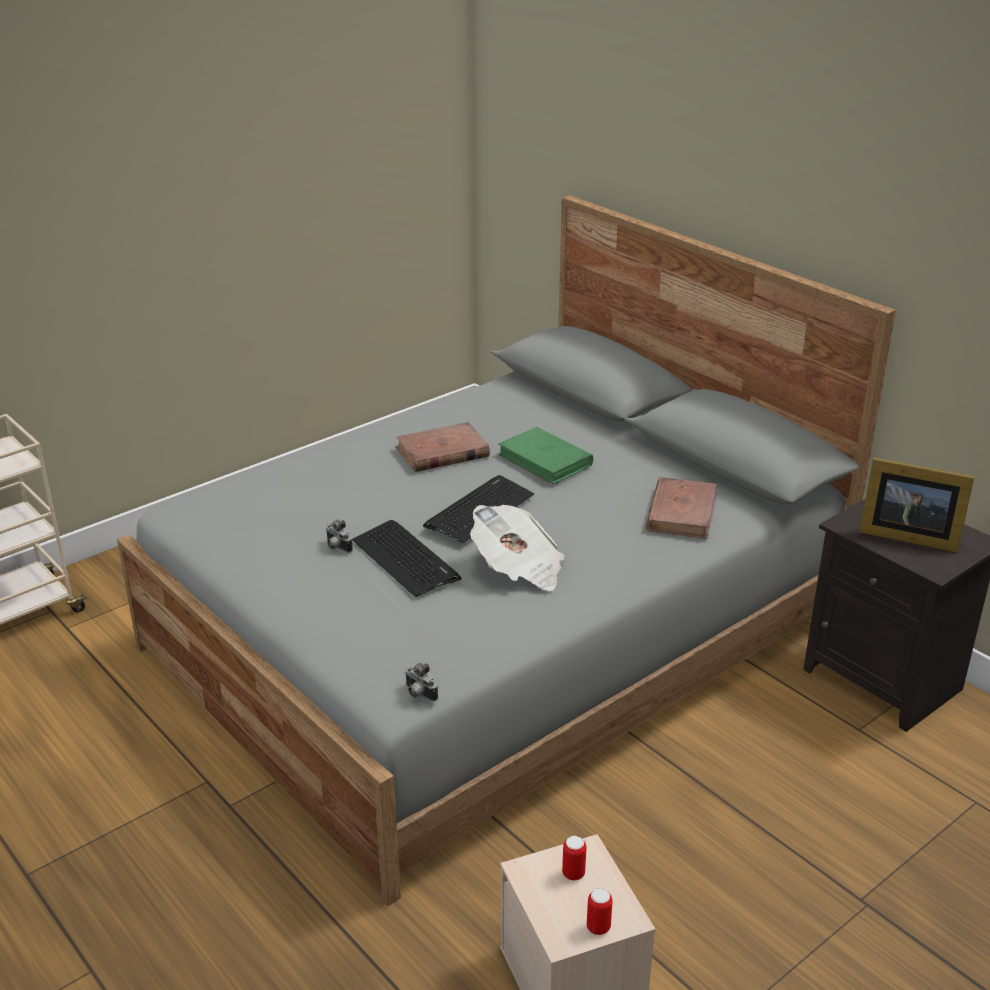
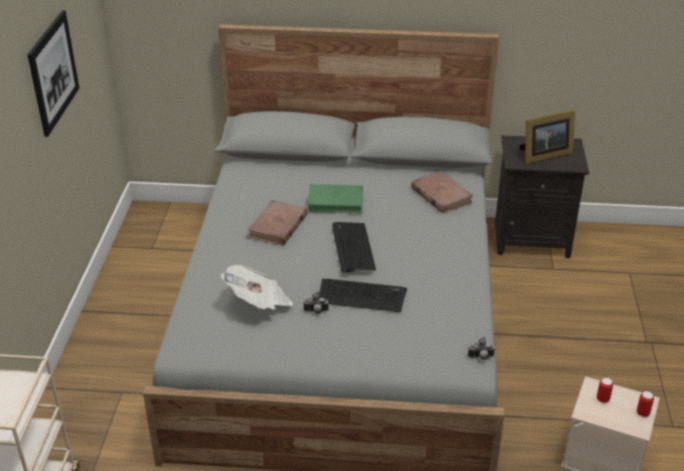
camera: 45 degrees left, 5 degrees up
(306, 176) = (53, 72): none -> picture
(518, 569) = (419, 267): newspaper -> newspaper (258, 302)

